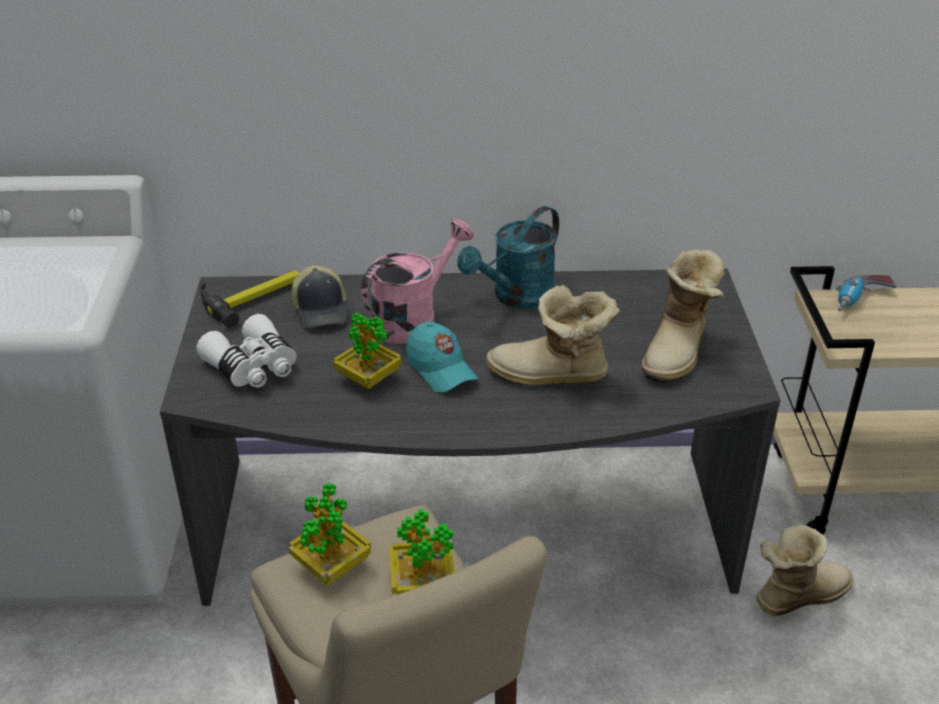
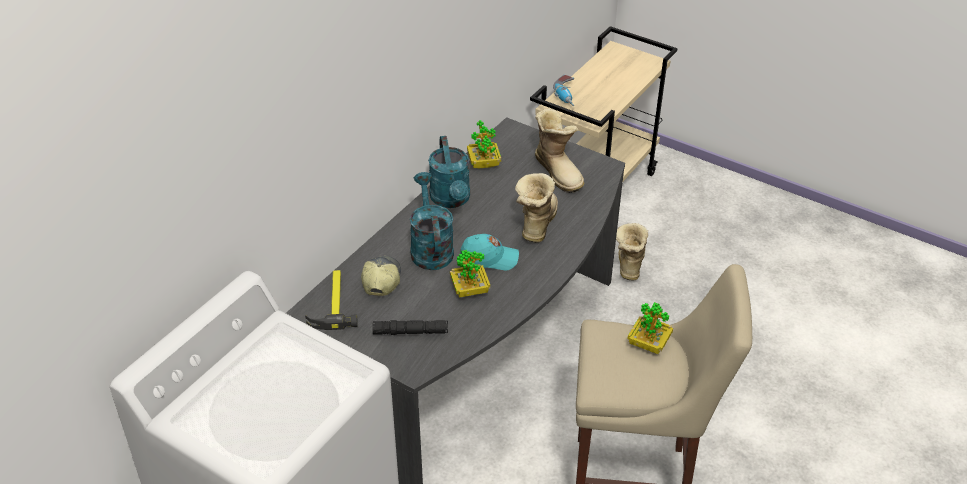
camera: 55 degrees left, 5 degrees up
(253, 367) = (410, 332): white binoculars -> black flashlight
(322, 310) = (381, 280): cap -> cap turned 105 degrees counterclockwise
(331, 566) = (608, 370): potted plant -> potted plant (484, 164)
(413, 319) = (430, 248): pink watering can -> turquoise watering can
(551, 376) = (536, 223): boot -> boot turned 150 degrees clockwise

